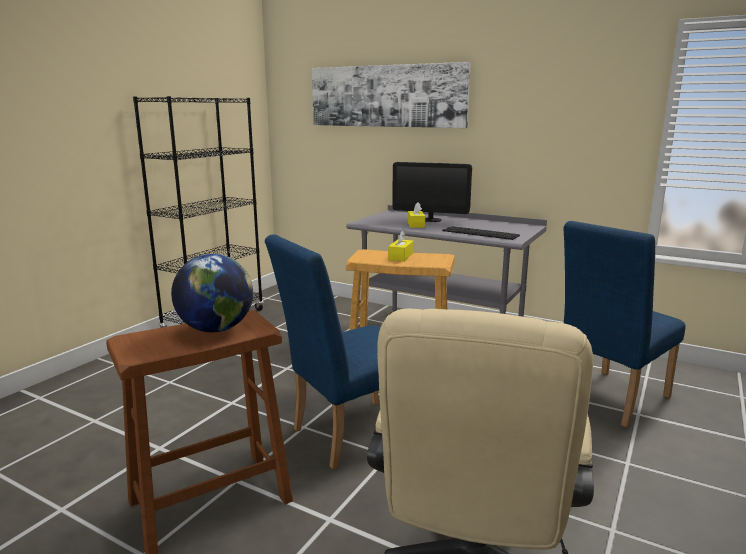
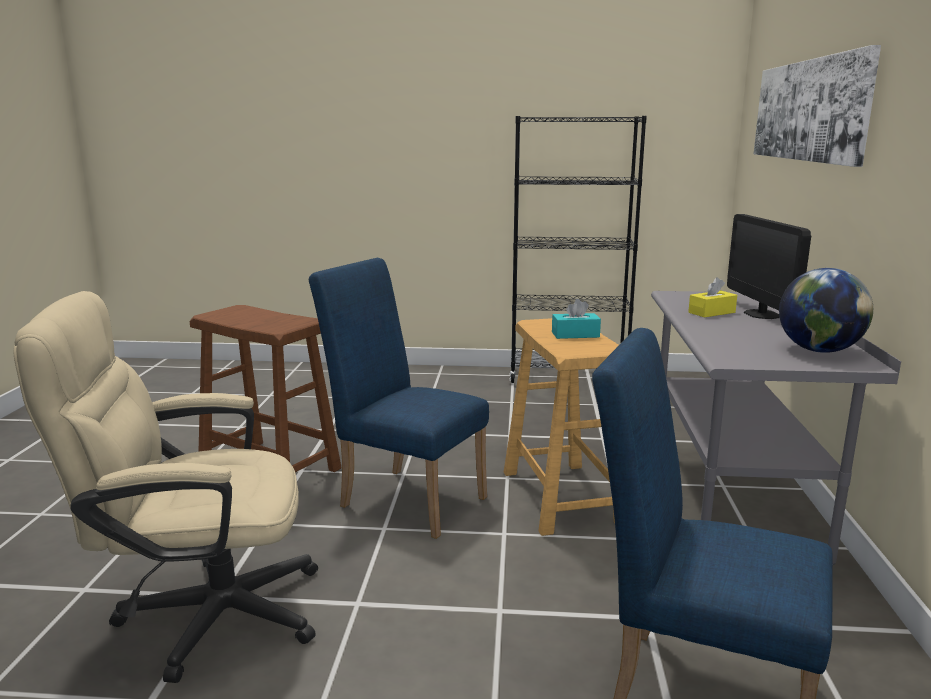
camera: 65 degrees right, 0 degrees up
(216, 329) = (271, 320): globe -> globe (819, 350)
(400, 256) = (575, 335): yellow tissue box -> turquoise tissue box
(480, 233) = (732, 343): keyboard -> none

